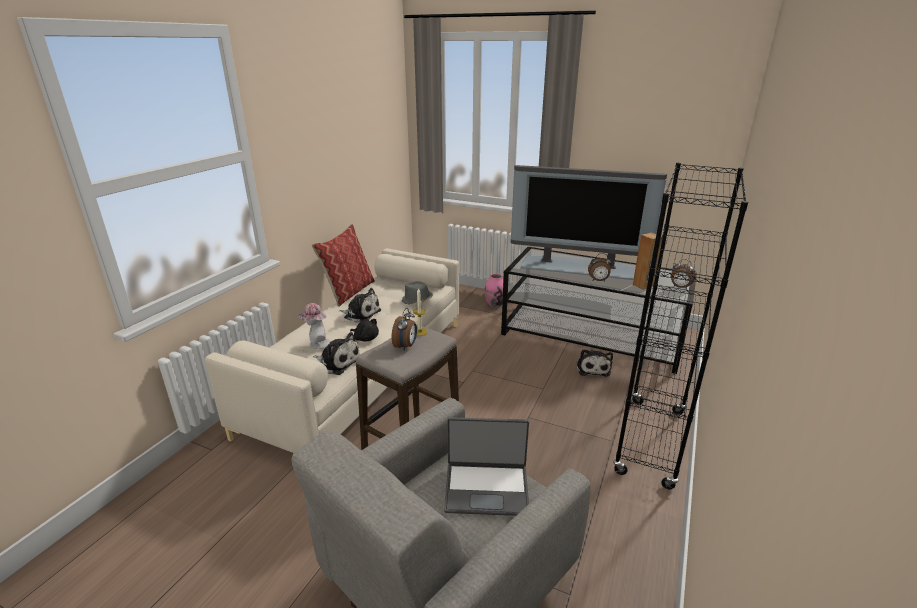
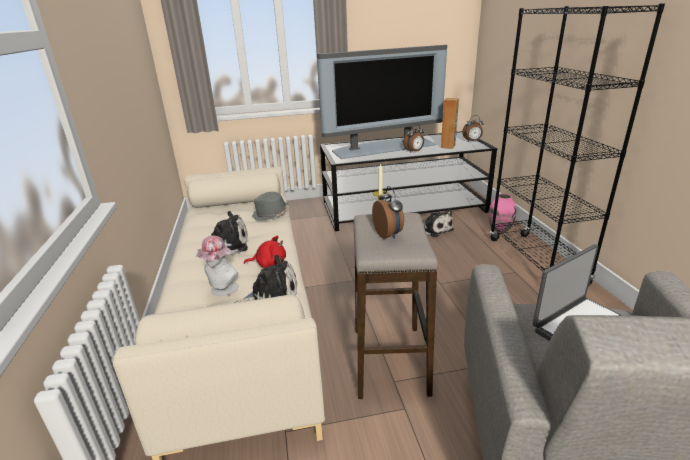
camera: 35 degrees left, 0 degrees up
(348, 292) = (180, 231): pillow -> none
(365, 338) = (269, 263): black plush toy -> red plush toy
(495, 304) = (299, 210): pink vase -> pink vase (499, 229)

